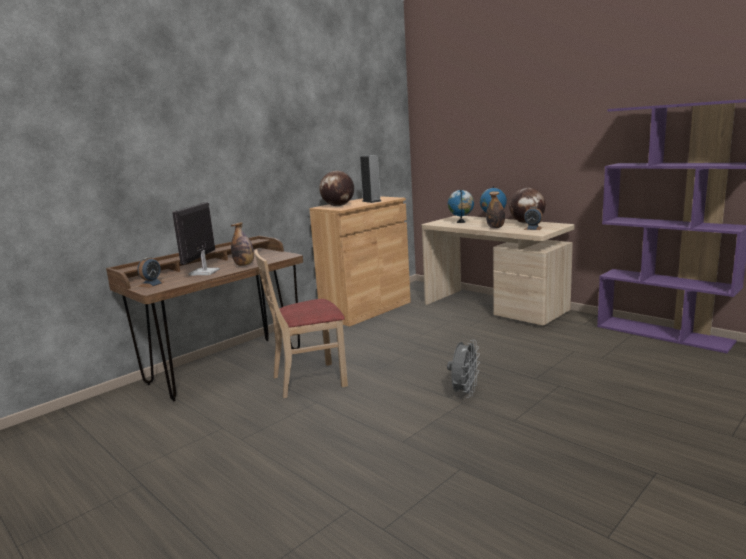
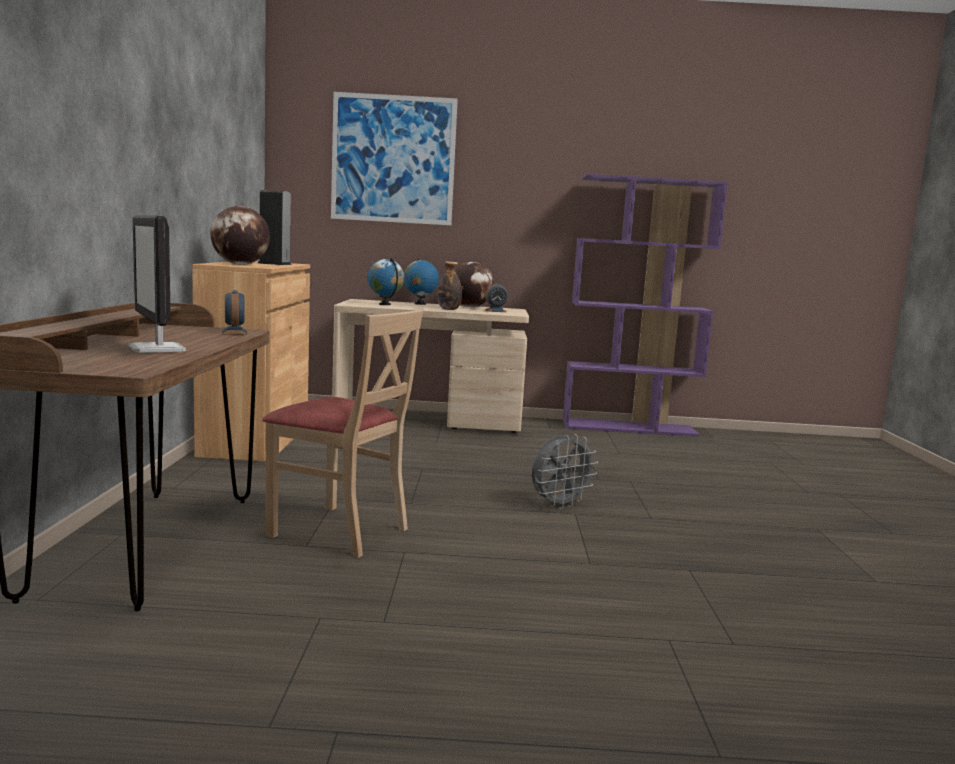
camera: 45 degrees left, 5 degrees down
(151, 284) = (96, 365): alarm clock -> alarm clock (234, 332)
(244, 265) = (206, 340): bottle -> none
(309, 380) = (339, 531): beige chair -> beige chair turned 90 degrees counterclockwise
(464, 393) = (559, 505): grey fan -> grey fan turned 75 degrees clockwise
(480, 113) = (393, 159): none -> picture

